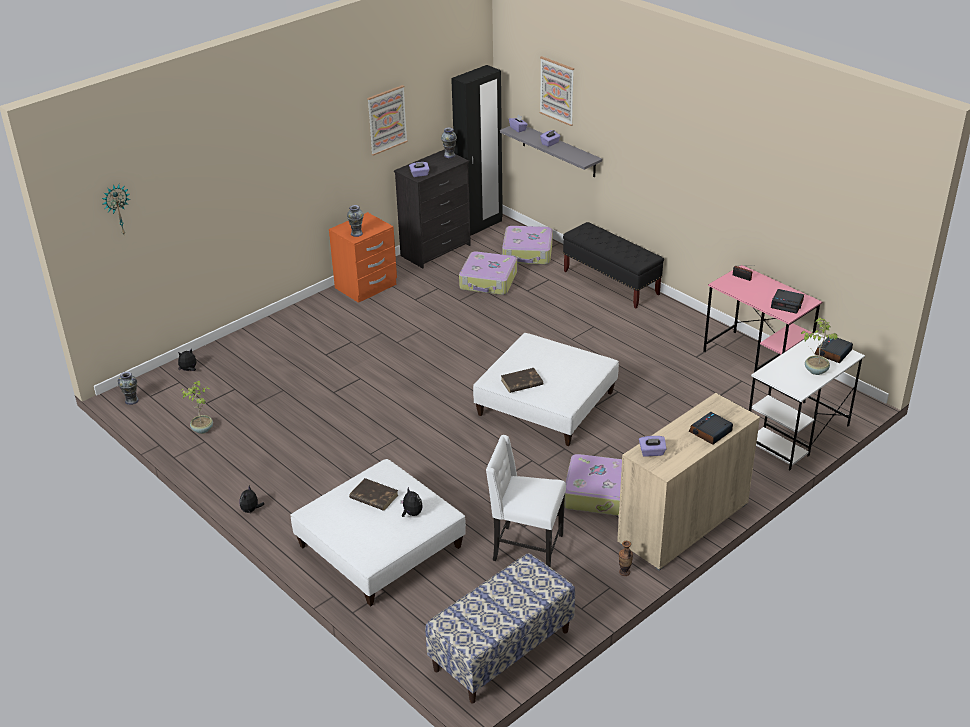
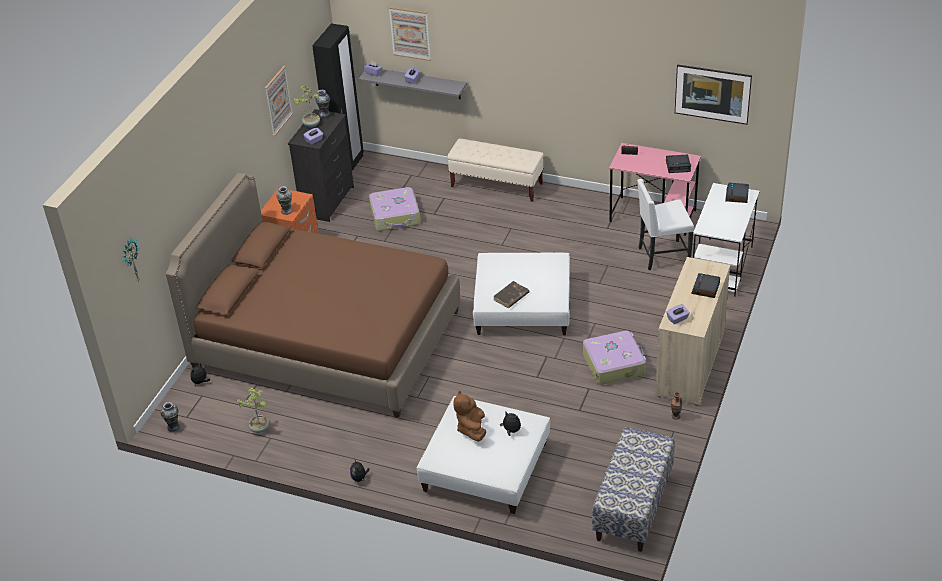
camera: 25 degrees left, 5 degrees up
(331, 371) = (327, 340): none -> brown bed
(373, 497) = (472, 429): brown book -> brown plush toy
(526, 548) = (594, 426): white chair -> white chair (662, 256)
(528, 253) = (408, 179): suitcase -> none
(611, 283) = (497, 185): black bench -> beige bench
(815, 370) = (734, 214): potted plant -> potted plant (311, 124)
(842, 241) = (711, 106): none -> picture

